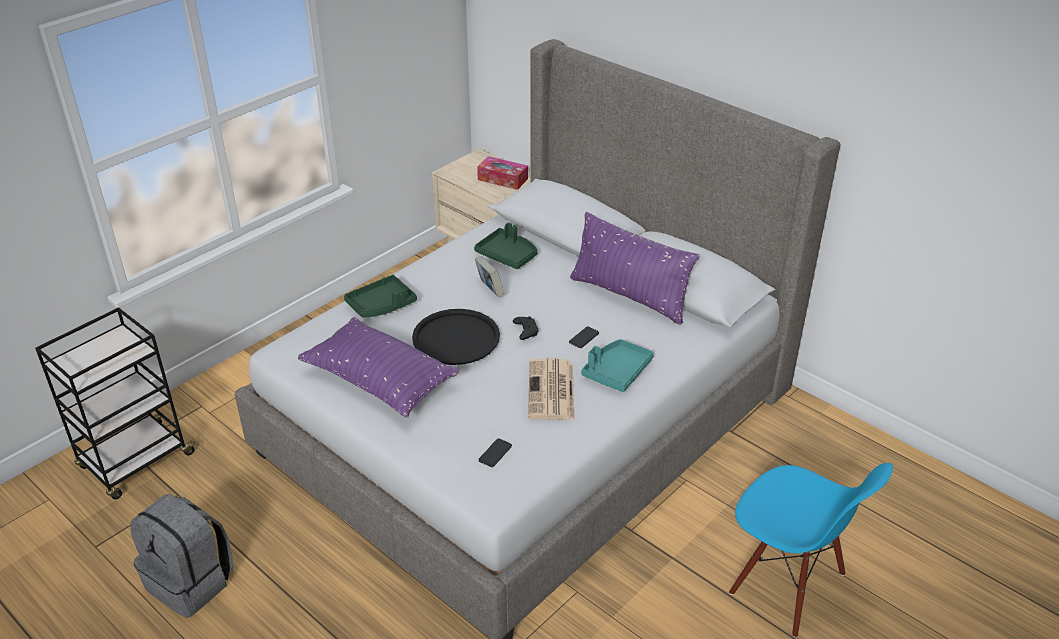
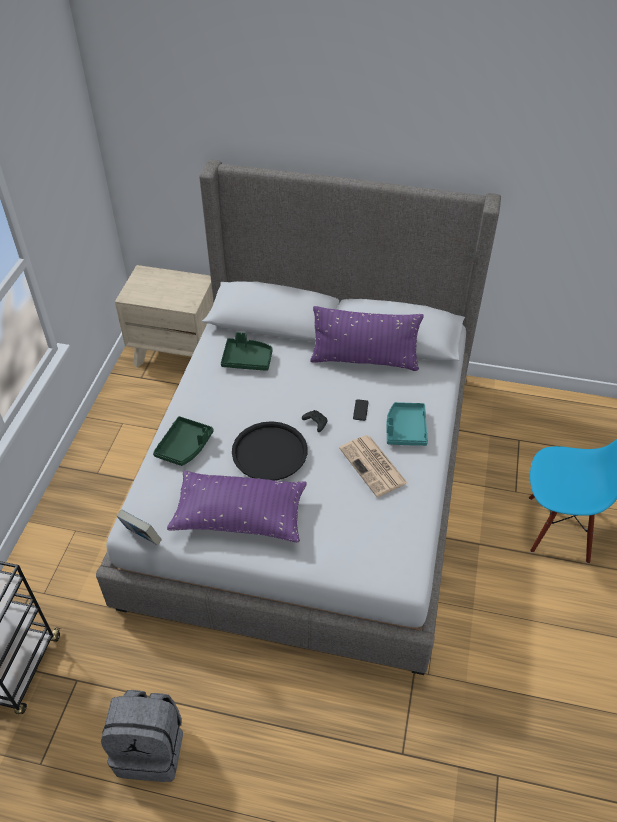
camera: 30 degrees left, 10 degrees up
(489, 290) = (259, 397): book -> book (141, 537)
(495, 453) = (375, 538): phone -> none
(502, 179) = (180, 288): tissue box -> none

